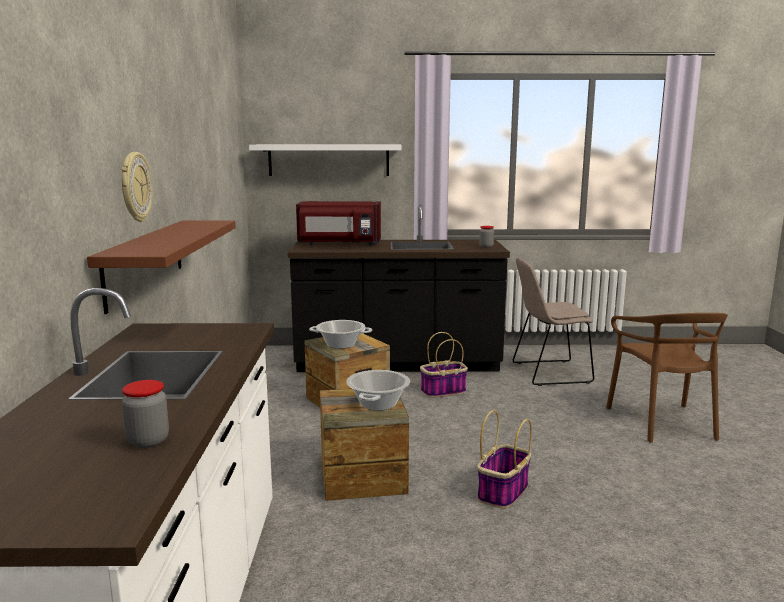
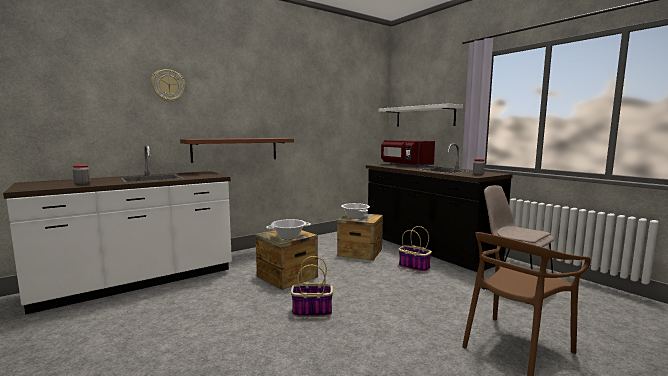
camera: 55 degrees right, 5 degrees down
(135, 187) = (230, 118): wall clock -> wall clock (168, 85)

